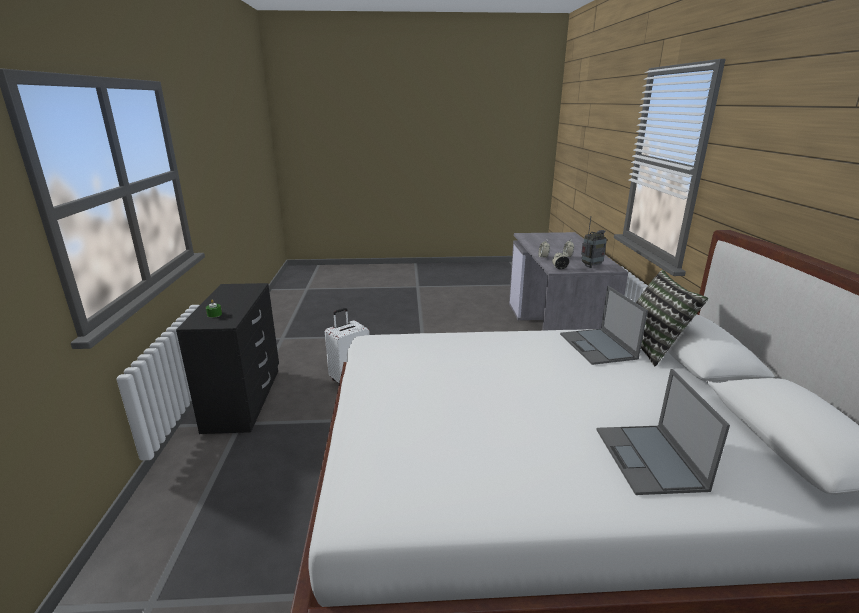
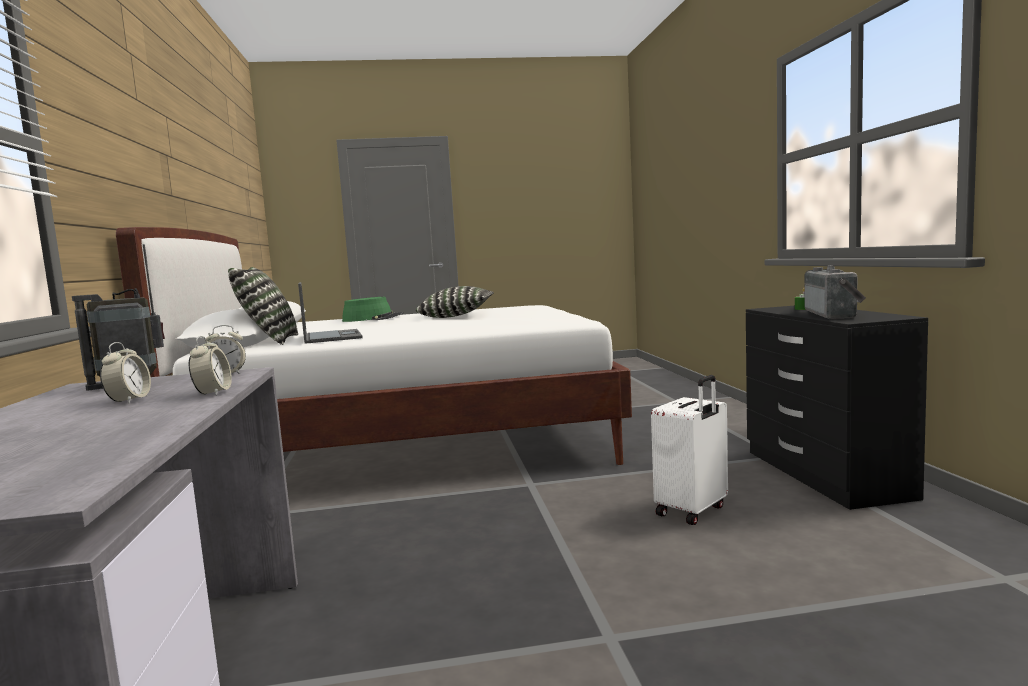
camera: 175 degrees right, 15 degrees down
(234, 298) = (834, 314): none -> radio
(499, 424) = (457, 316): none -> pillow
(650, 459) = (373, 318): laptop -> green hat

